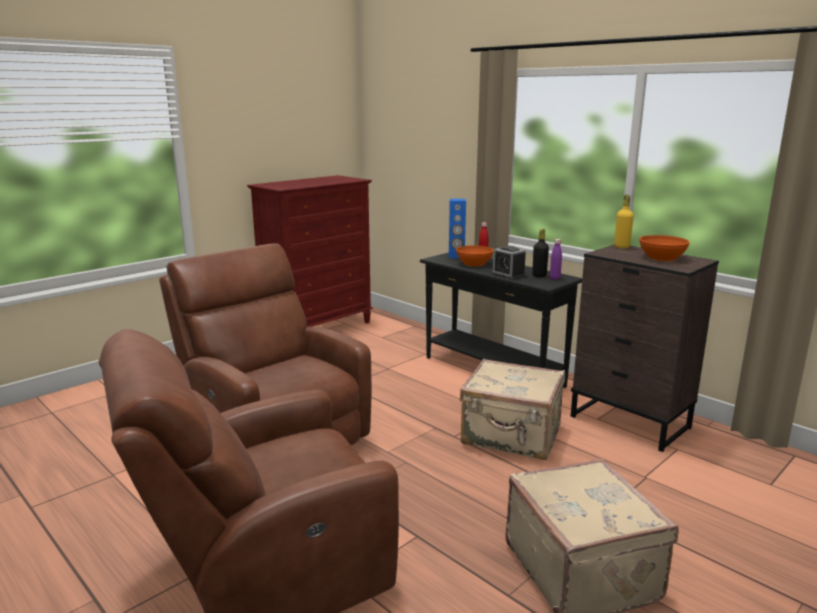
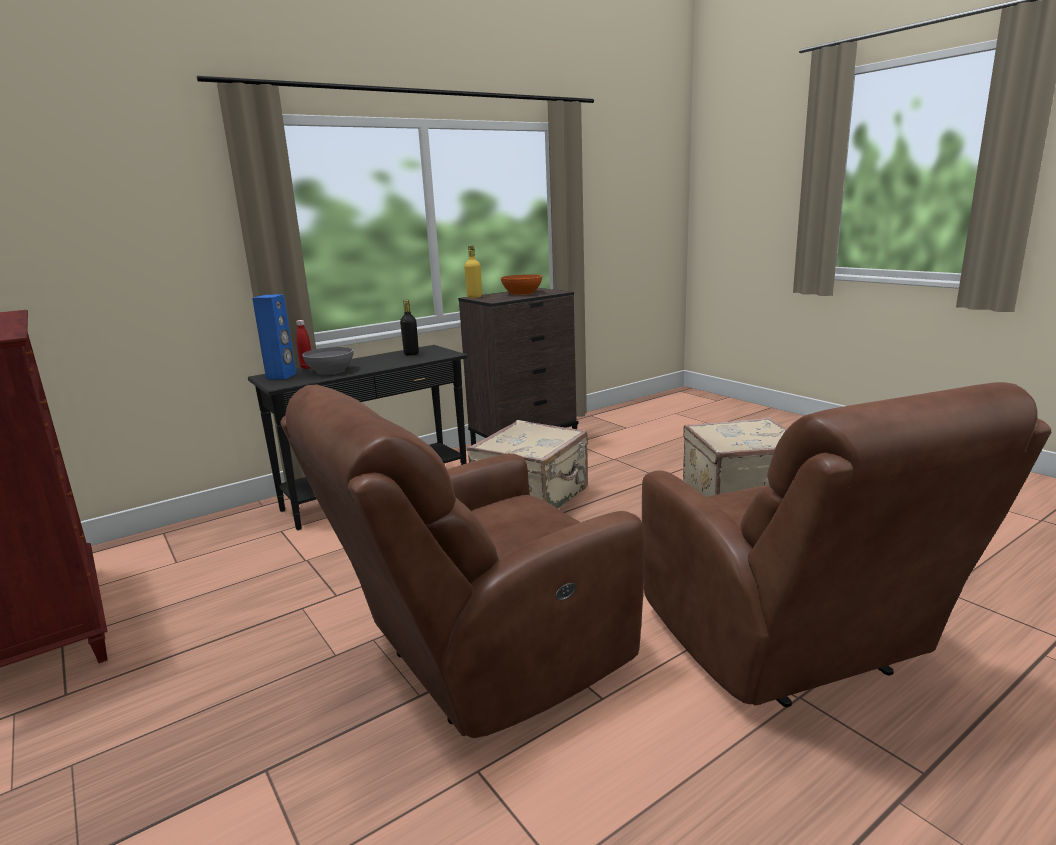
camera: 80 degrees left, 0 degrees up
(474, 264) = (330, 371): orange bowl -> grey bowl
(508, 275) = (396, 362): alarm clock -> none
(554, 278) = (427, 350): purple bottle -> none

